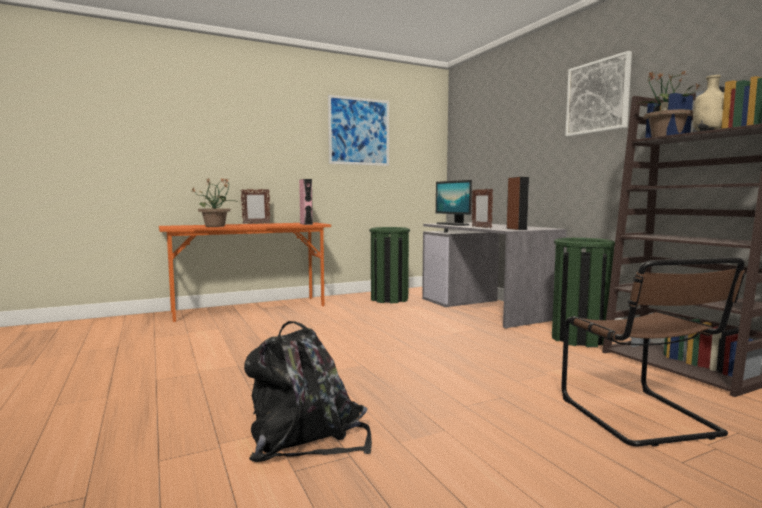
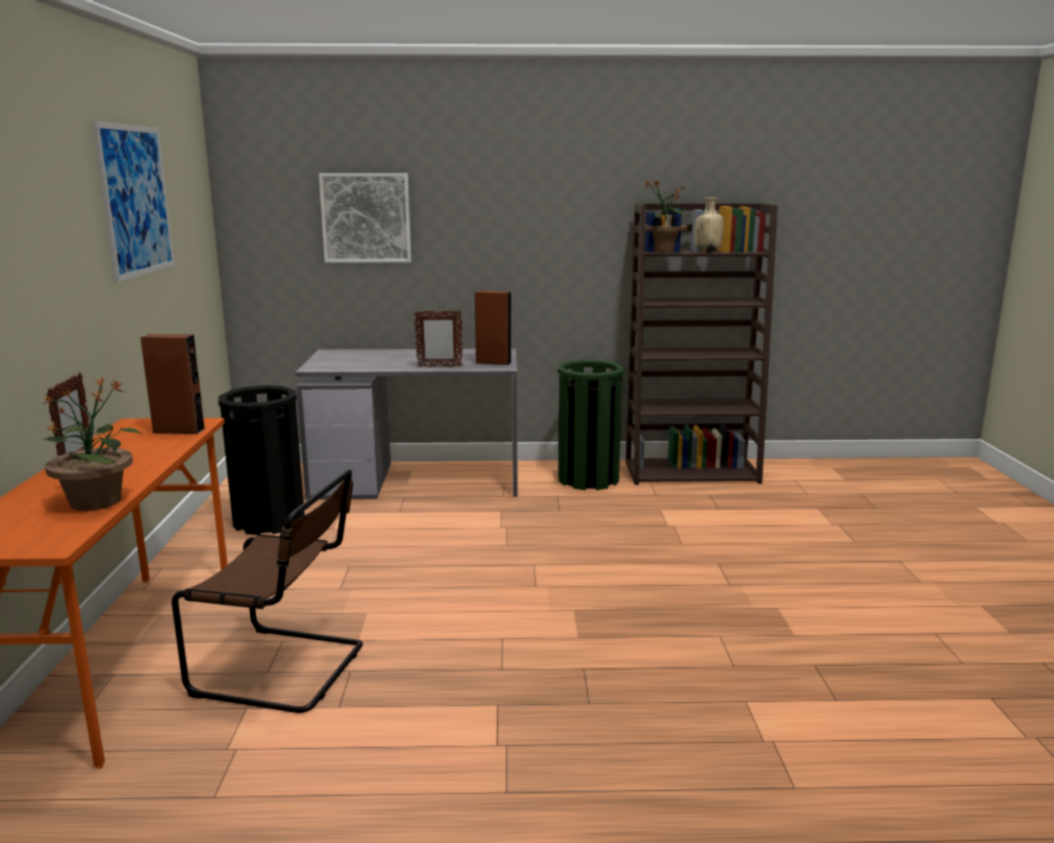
camera: 65 degrees left, 10 degrees up
(306, 224) = (179, 430): pink speaker -> brown speaker
(306, 438) = (769, 682): black backpack -> none
(389, 299) = (269, 520): green trash can -> black trash can
(453, 224) = (355, 365): monitor -> none
(598, 97) = (548, 181): picture -> picture (366, 218)
(642, 418) = (785, 526): brown chair -> brown chair (285, 670)

